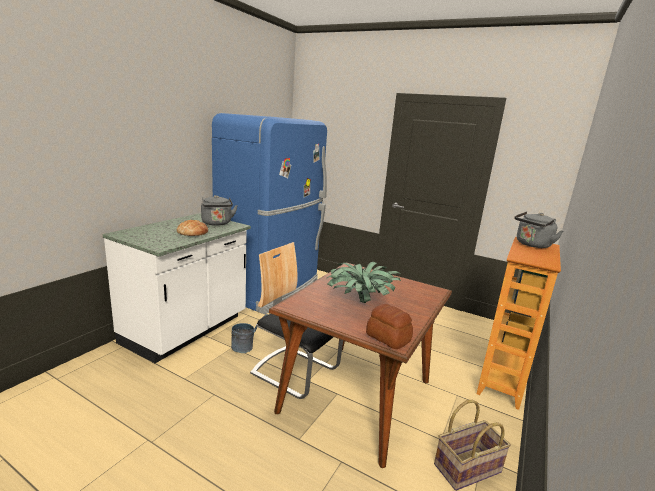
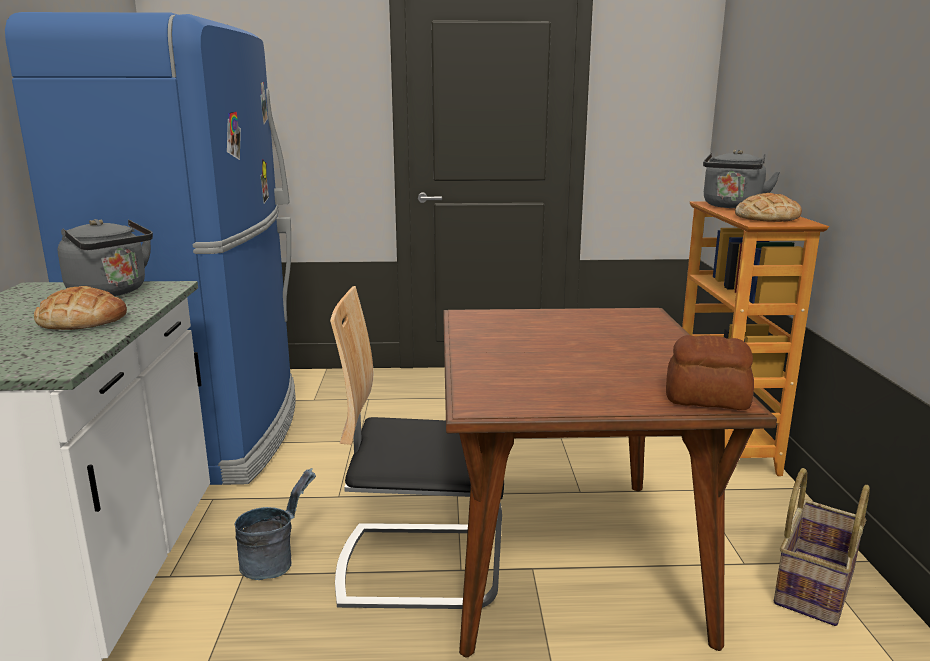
camera: 30 degrees left, 0 degrees up
(360, 302) = (578, 362): potted plant -> none
(533, 256) = (766, 218): none -> bread

